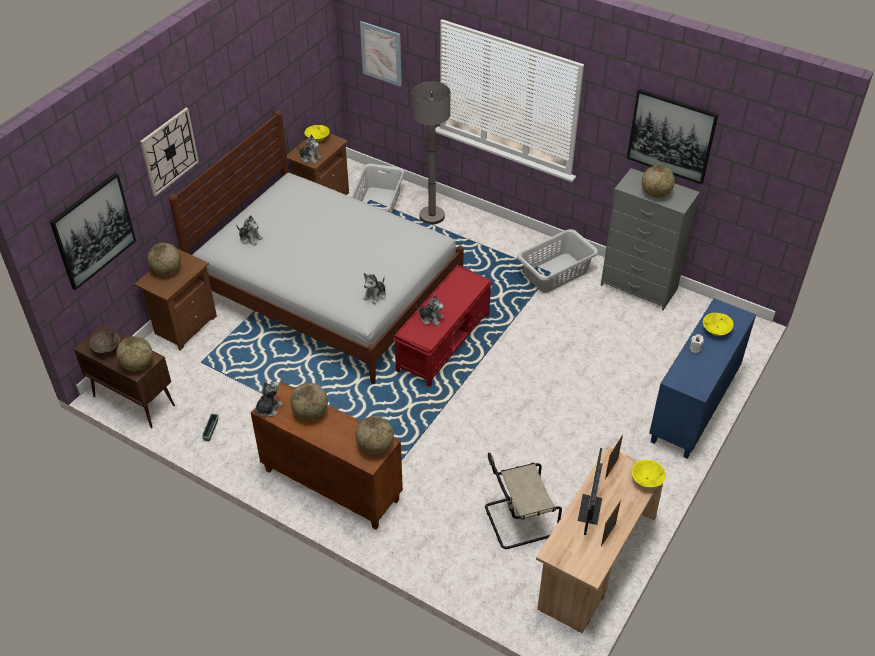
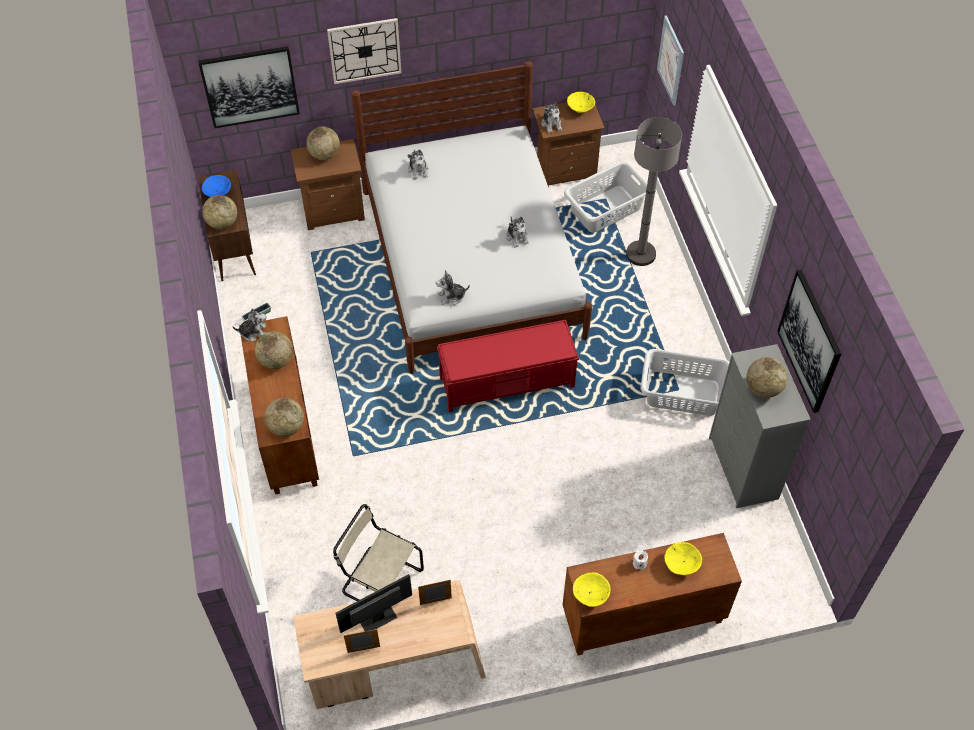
camera: 45 degrees right, 10 degrees up
(107, 349) = (218, 193): brown bowl -> blue bowl
(431, 318) = (483, 352): plush toy -> plush toy (517, 237)
(647, 480) = (449, 636): yellow bowl -> yellow bowl (590, 595)
(694, 408) = (642, 619): blue cabinet -> brown cabinet

